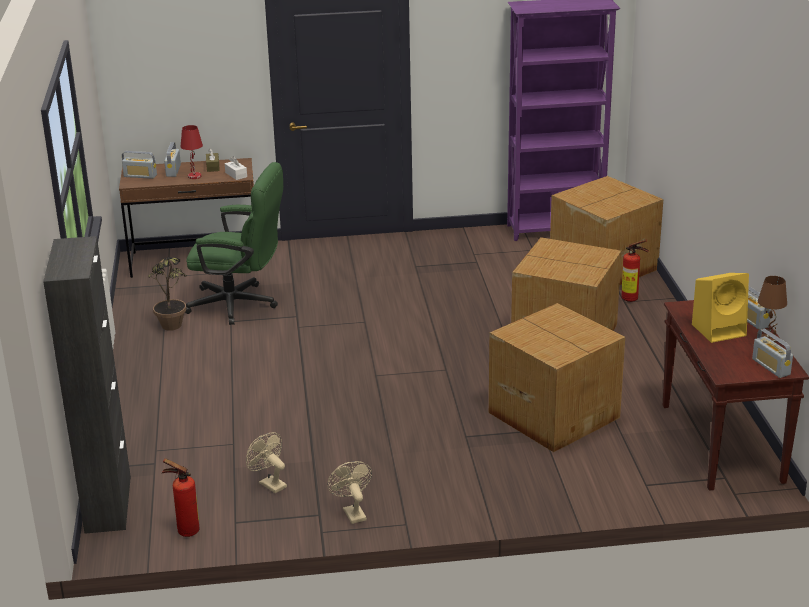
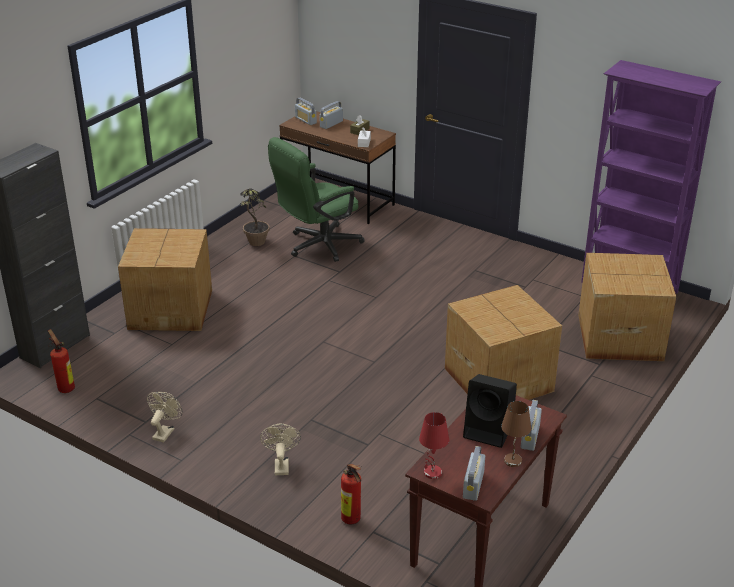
camera: 40 degrees right, 5 degrees up
(194, 176) = (336, 134): red table lamp -> red table lamp (432, 473)
(240, 305) = (317, 246): green office chair -> green office chair turned 90 degrees clockwise
(269, 483) = (151, 383): beige fan -> beige fan (281, 465)
(554, 414) = (395, 437): cardboard box -> cardboard box (172, 309)
(632, 299) = (601, 376): fire extinguisher -> fire extinguisher (352, 521)
(719, 329) = (489, 431): yellow speaker -> black speaker

